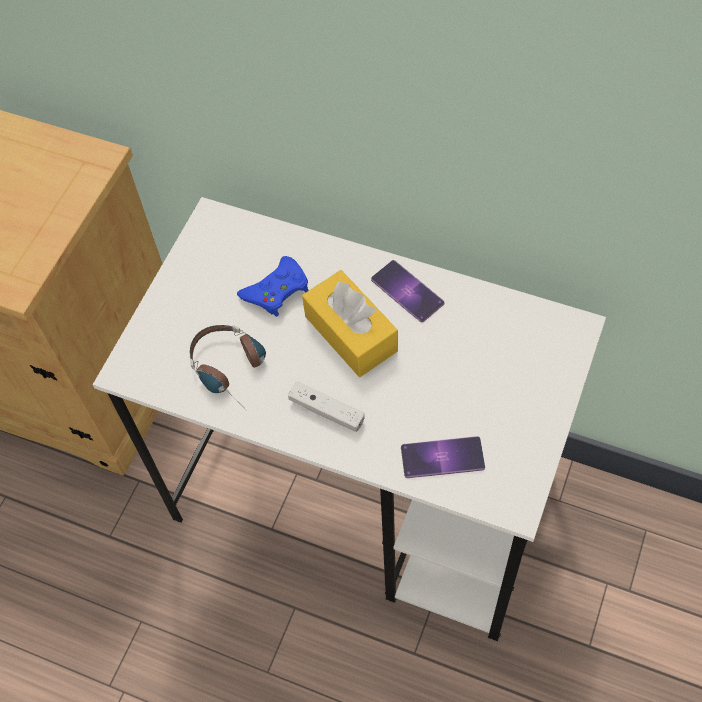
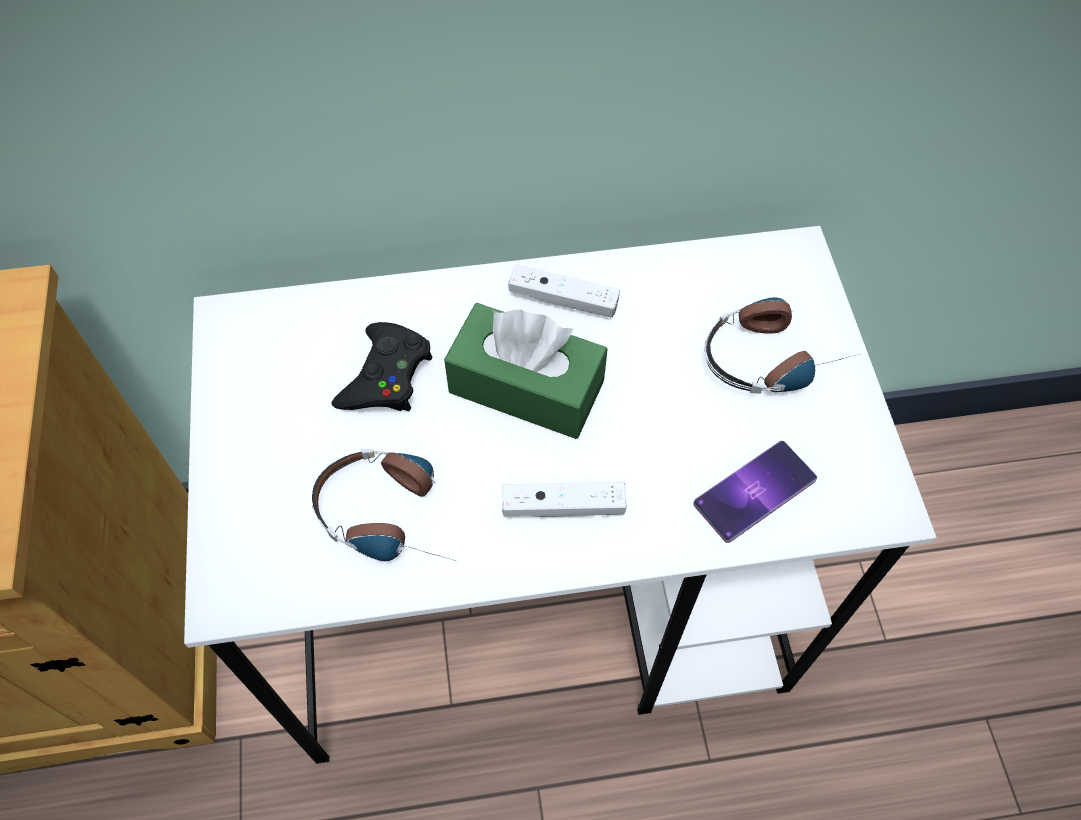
camera: 35 degrees left, 0 degrees up
(277, 290) = (386, 376): blue game controller -> black game controller
(351, 333) = (526, 386): yellow tissue box -> green tissue box
(407, 291) = (563, 299): phone -> white game controller
(512, 384) = (773, 355): none -> headphones

